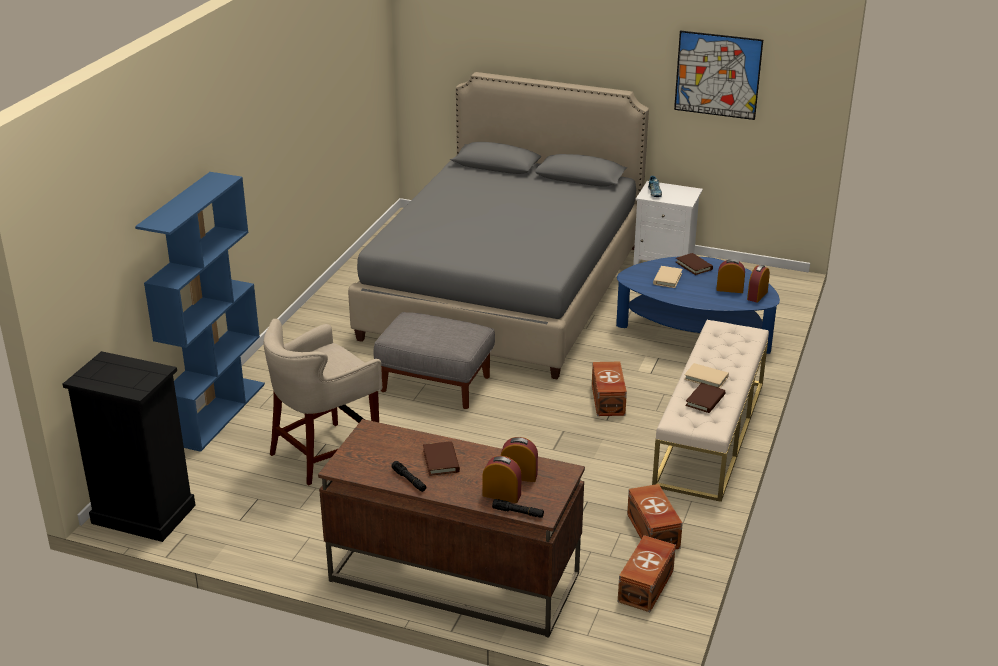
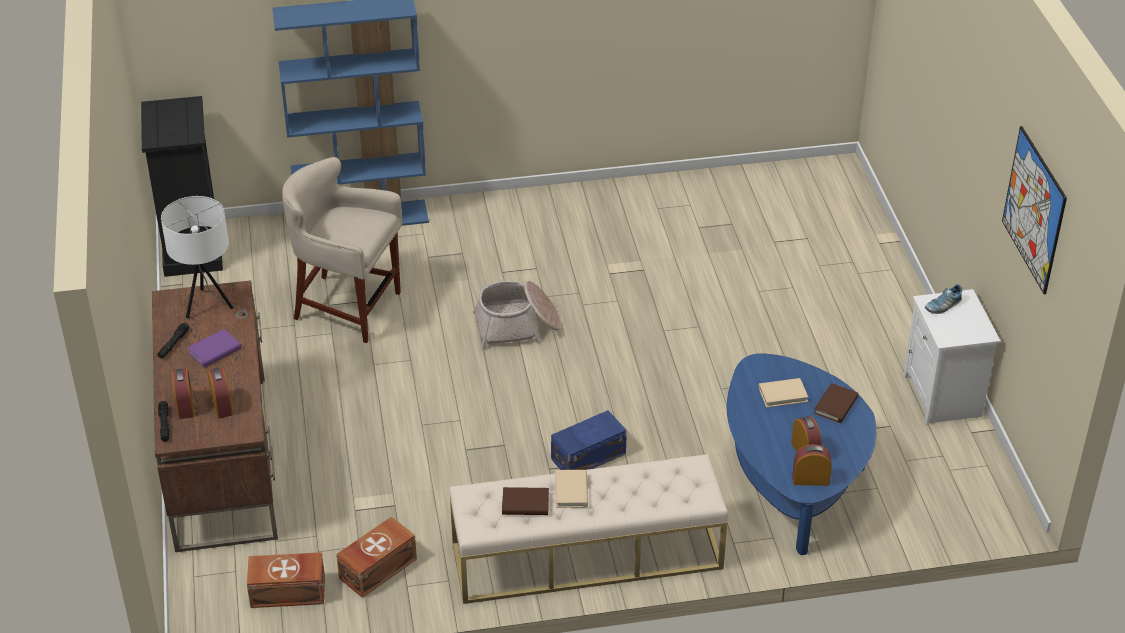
camera: 60 degrees right, 10 degrees up
(376, 448) = (209, 306): none -> white table lamp
(436, 384) = (517, 326): grey ottoman -> basket
(441, 461) = (214, 351): brown book -> purple book
(505, 291) = (745, 300): grey bed -> none
(607, 400) = (587, 456): brown storage box -> blue storage box

